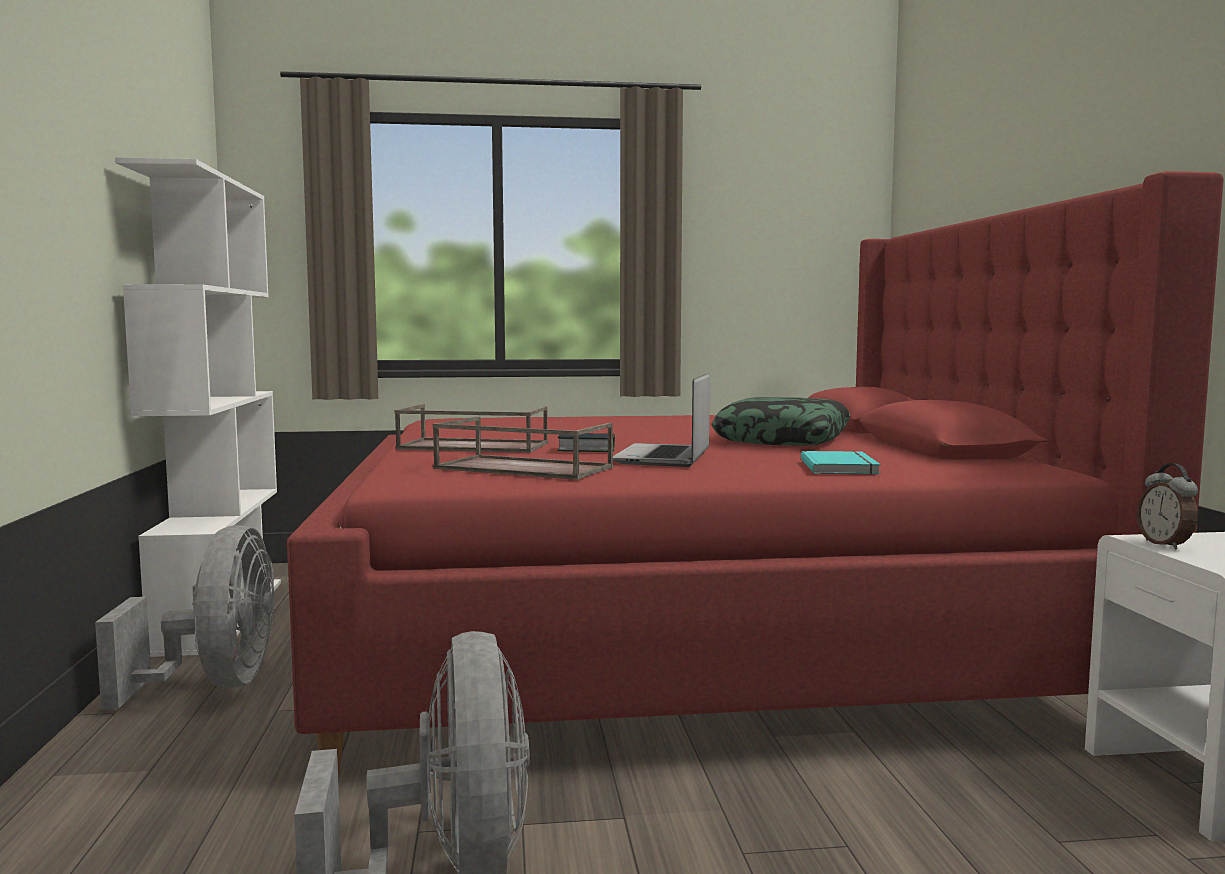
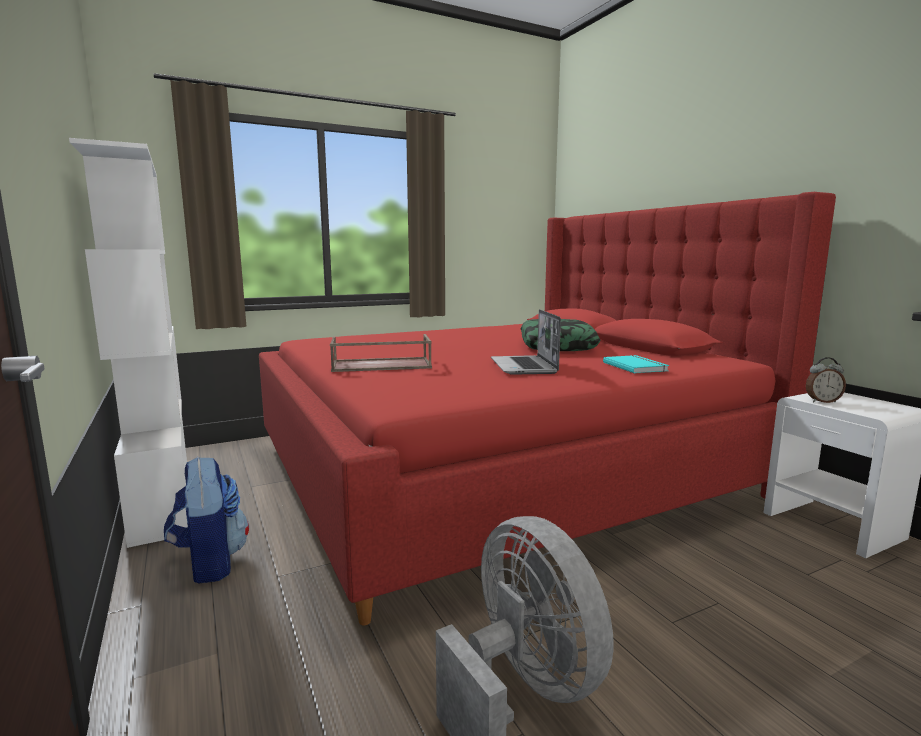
camera: 20 degrees left, 5 degrees up
(216, 685) = (209, 563): grey fan -> backpack
(521, 468) = (455, 383): brown tray -> none
(586, 449) = (460, 362): book -> none
(1166, 544) = (822, 401): alarm clock -> alarm clock turned 60 degrees counterclockwise

